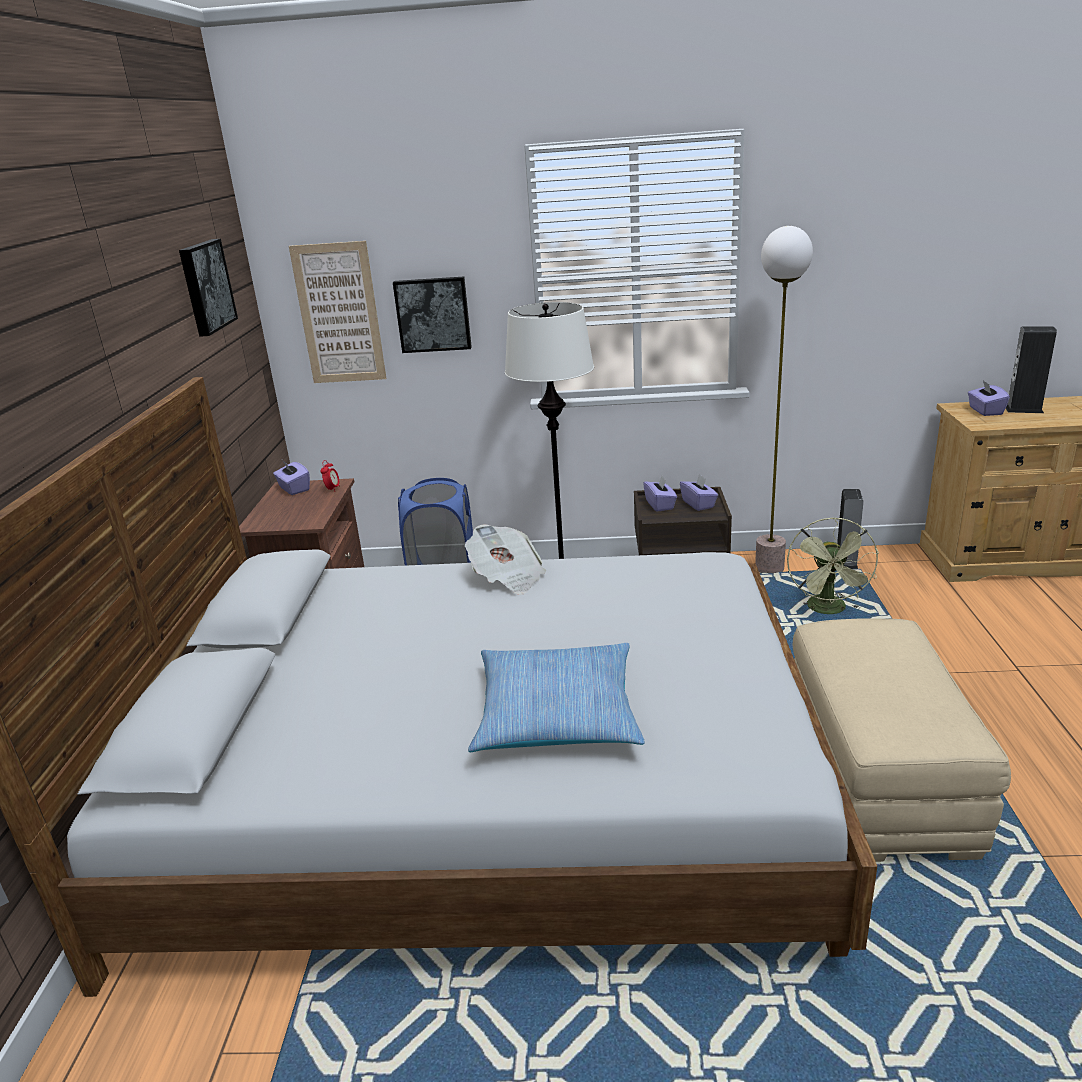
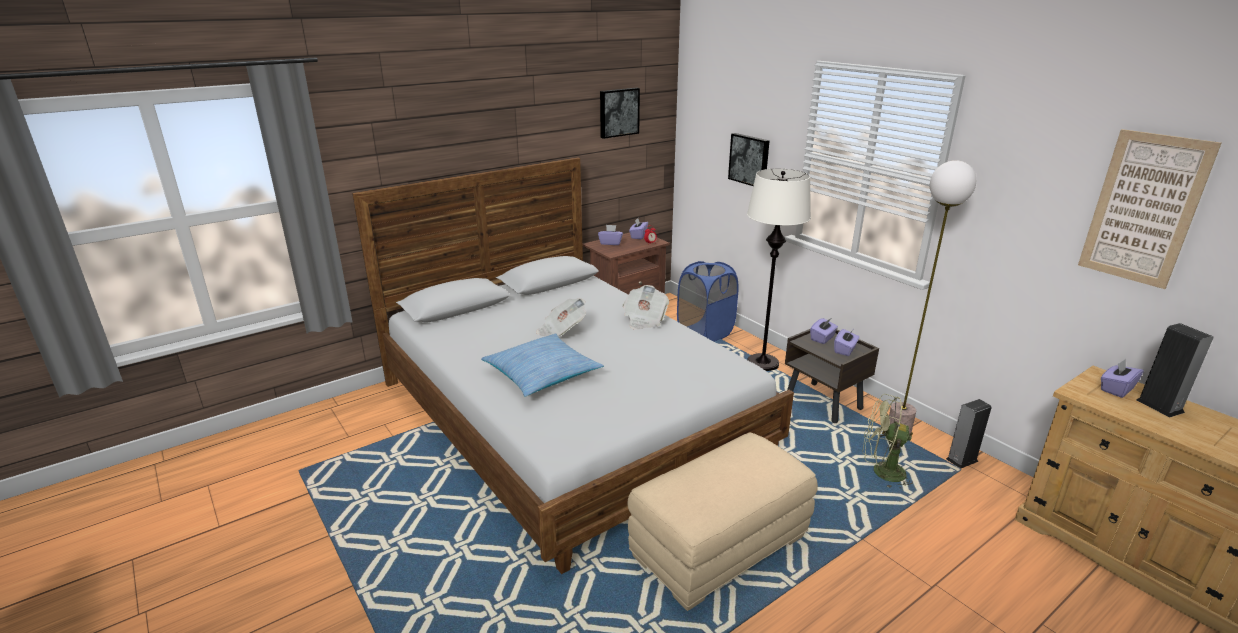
camera: 50 degrees right, 0 degrees up
(276, 513) = (610, 243): none -> purple tissue box
(339, 314) = (707, 145): picture -> picture (1143, 209)
(446, 651) = (561, 330): none -> newspaper
(829, 610) = (881, 472): green fan -> green fan turned 45 degrees clockwise

